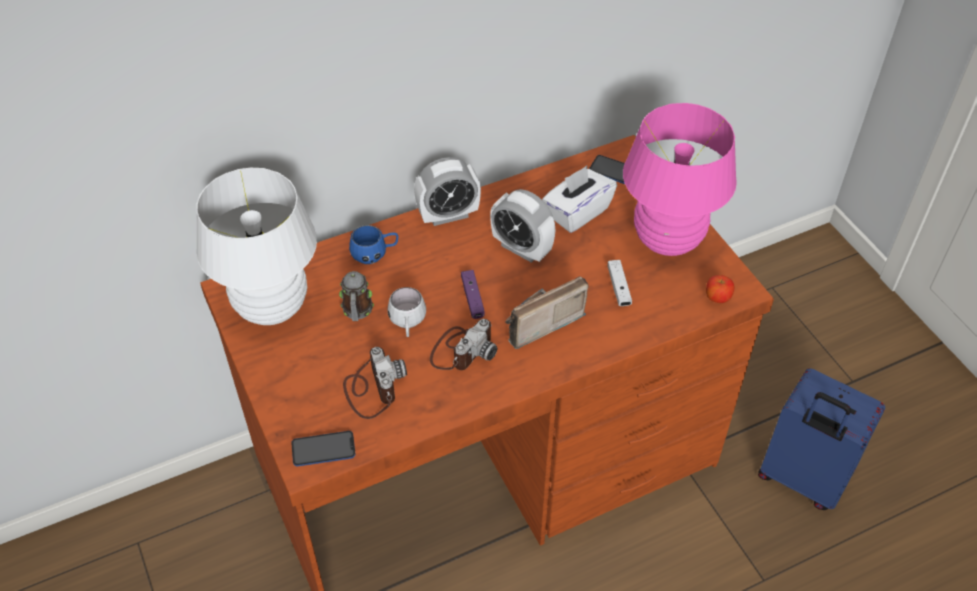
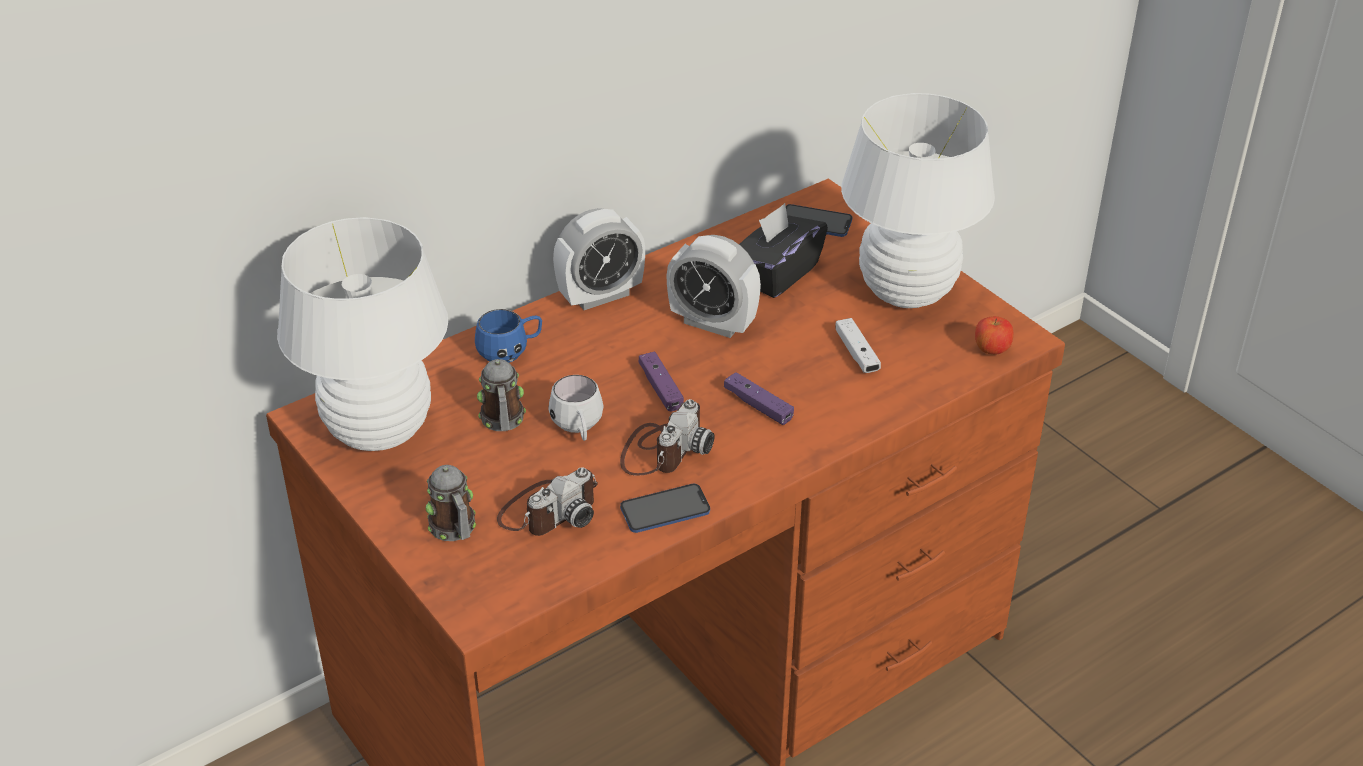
camera: 10 degrees left, 10 degrees down
(305, 395) = (455, 530): none -> mug
(323, 449) = (498, 592): phone -> phone (665, 510)
(372, 388) = (549, 511): camera -> camera turned 75 degrees clockwise
(537, 322) = (758, 405): radio -> purple game controller
(577, 212) = (777, 274): white tissue box -> black tissue box
(667, 240) = (906, 292): pink table lamp -> white table lamp
(801, 479) = (1122, 639): blue suitcase -> none

